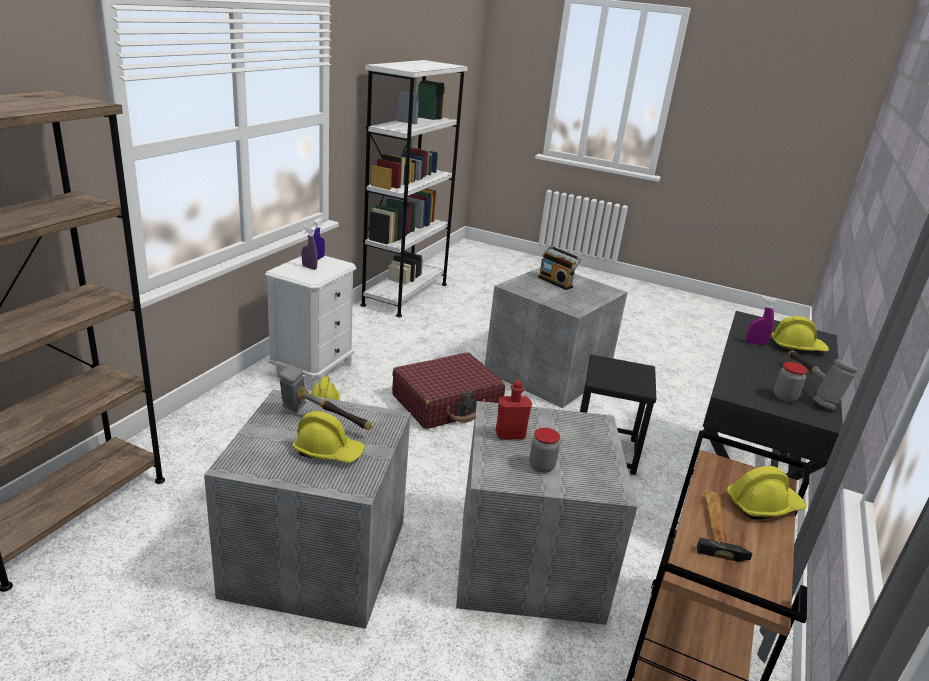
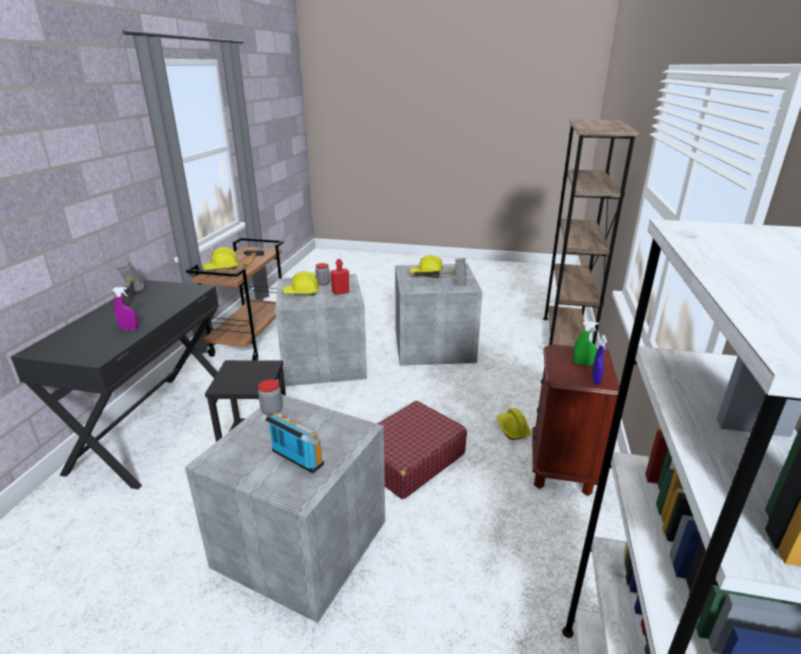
camera: 170 degrees right, 0 degrees up
(309, 267) = (582, 364): purple spray bottle -> green spray bottle
(314, 370) = (561, 467): white nightstand -> brown nightstand
(784, 397) = (160, 292): jar -> jar (272, 410)
(797, 347) = (88, 332): yellow hard hat -> yellow hard hat (301, 292)

